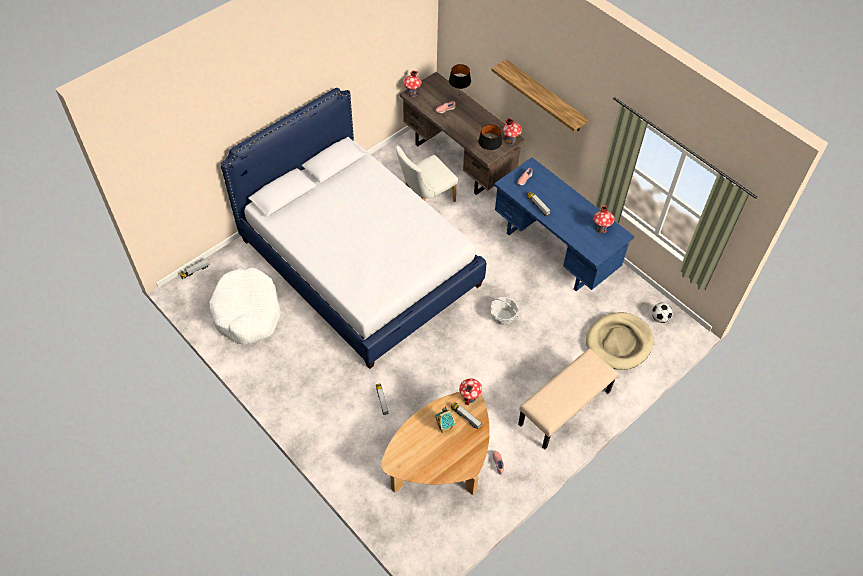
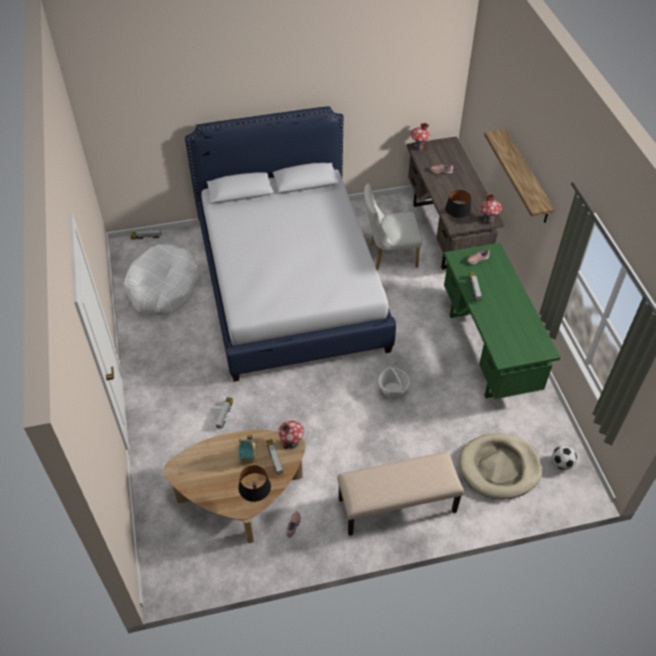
camera: 30 degrees right, 5 degrees down
(458, 96) = (463, 164): black table lamp -> black table lamp (256, 501)
(555, 251) = (488, 351): blue desk -> green desk
(601, 229) = (527, 336): toy house -> none

